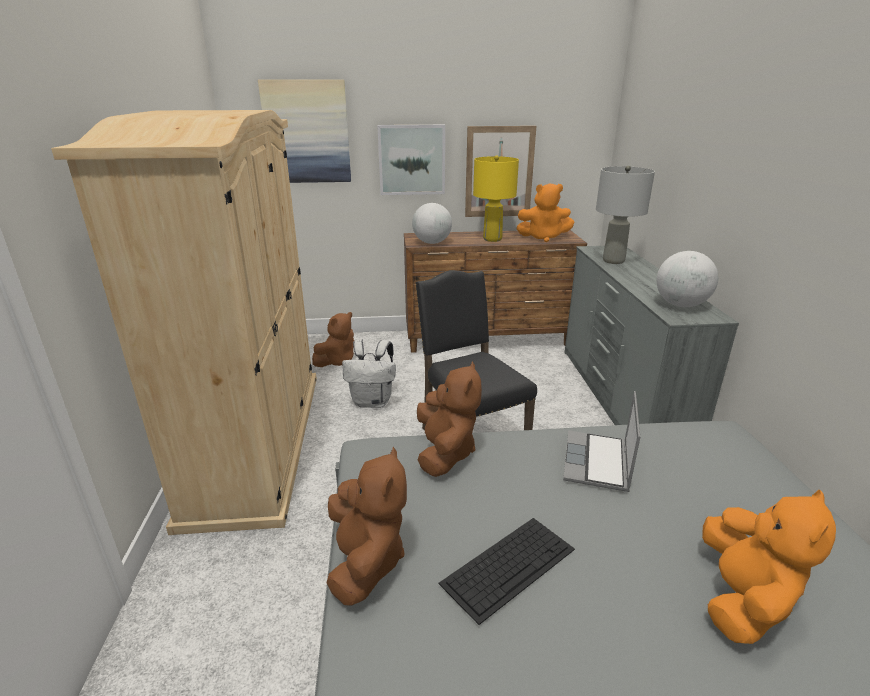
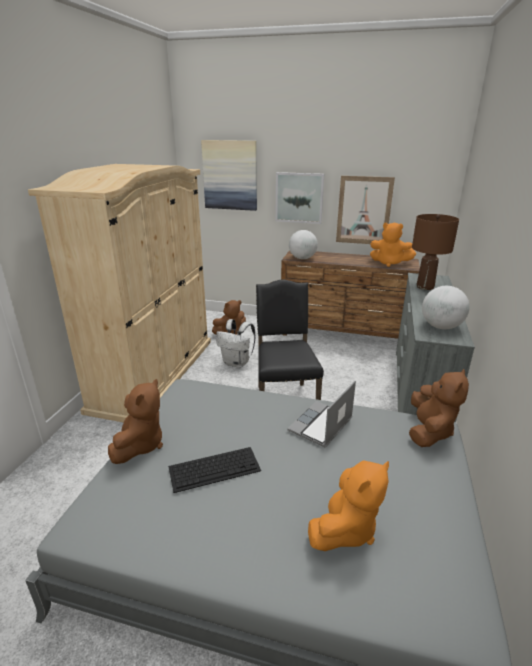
camera: 20 degrees right, 0 degrees up
(445, 452) = (229, 397): brown plush toy -> brown plush toy (429, 431)
(492, 239) = (349, 260): yellow table lamp -> none
(613, 260) = (425, 287): grey table lamp -> brown table lamp

